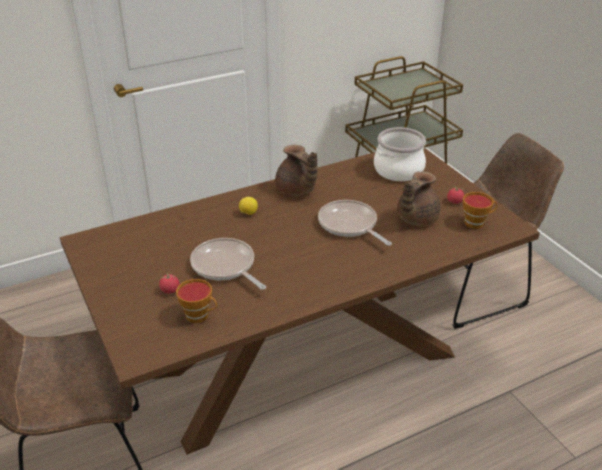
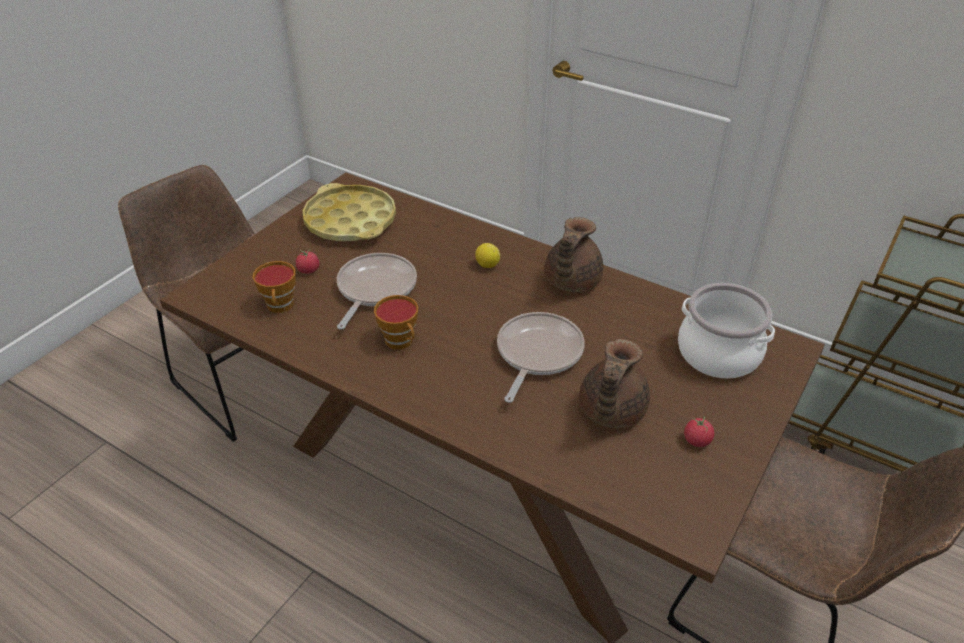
camera: 60 degrees right, 5 degrees up
(130, 253) = (350, 221): none -> yellow tray
(415, 219) = (610, 412): brown teapot -> brown teapot turned 75 degrees counterclockwise
(476, 223) = (664, 483): cup -> cup (401, 342)

